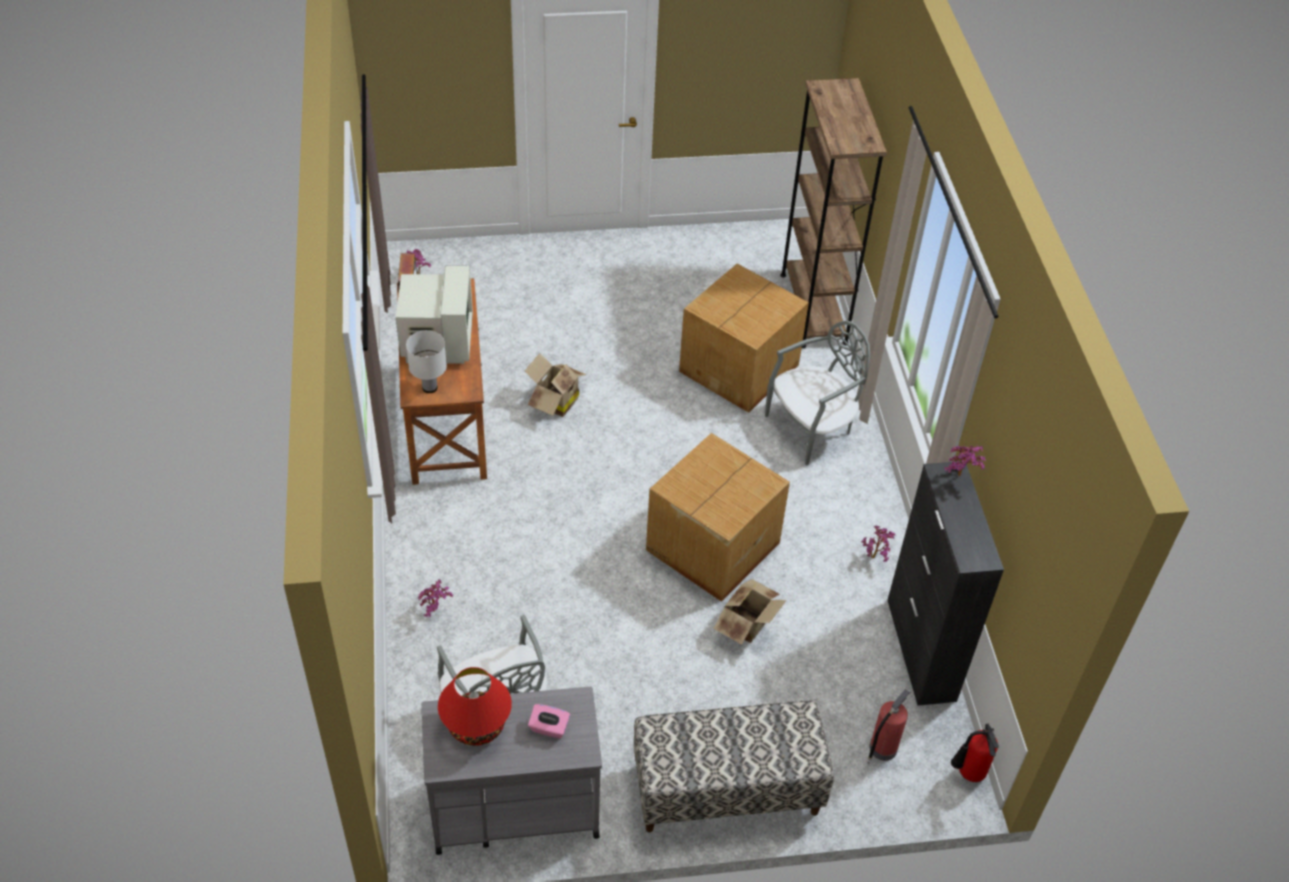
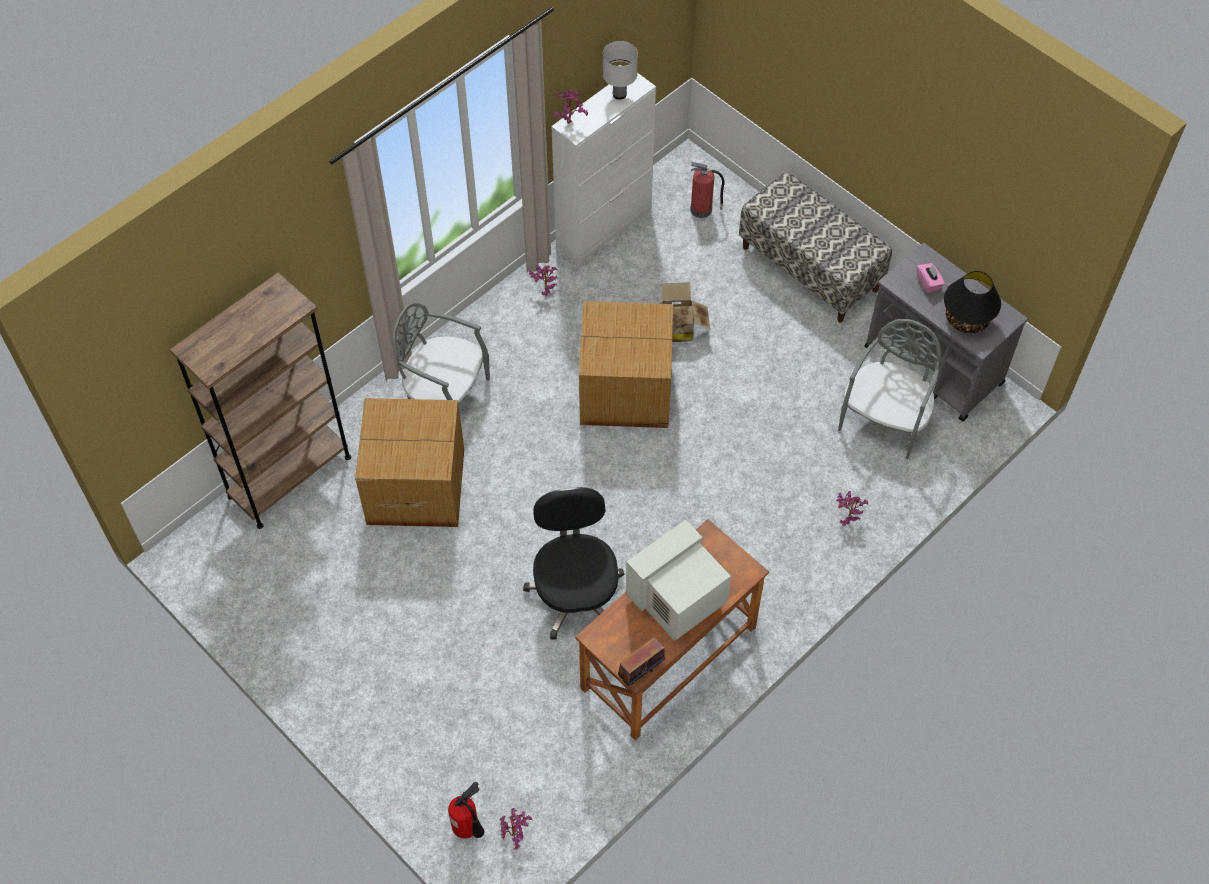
camera: 125 degrees left, 10 degrees up
(430, 387) = (730, 566): white table lamp -> white table lamp (619, 94)
(477, 725) = (966, 319): red table lamp -> black table lamp
(554, 402) = (575, 593): cardboard box -> black office chair
(921, 650) = (604, 227): black cabinet -> white cabinet
(968, 774) = (678, 161): fire extinguisher -> fire extinguisher (469, 829)

